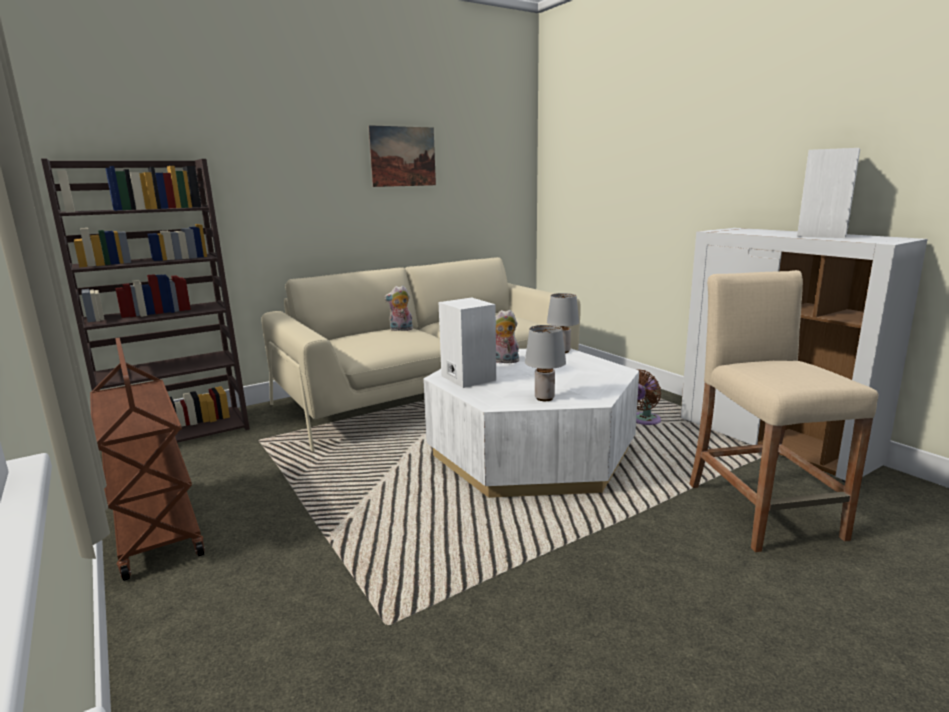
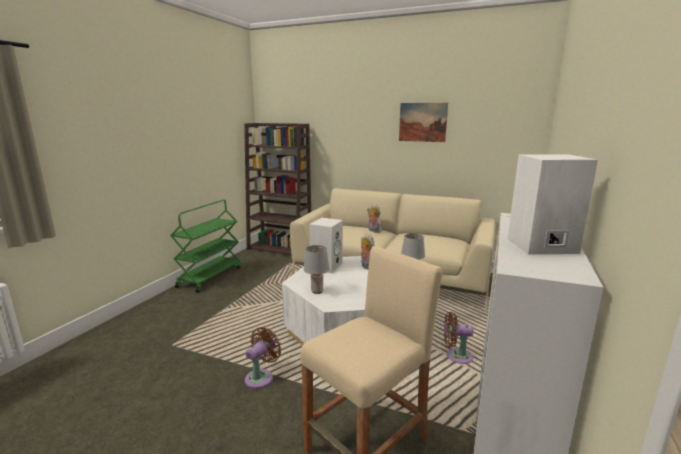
camera: 55 degrees right, 0 degrees up
(154, 526) = (210, 277): brown cart -> green cart
(583, 548) = (261, 377): none -> brown fan

